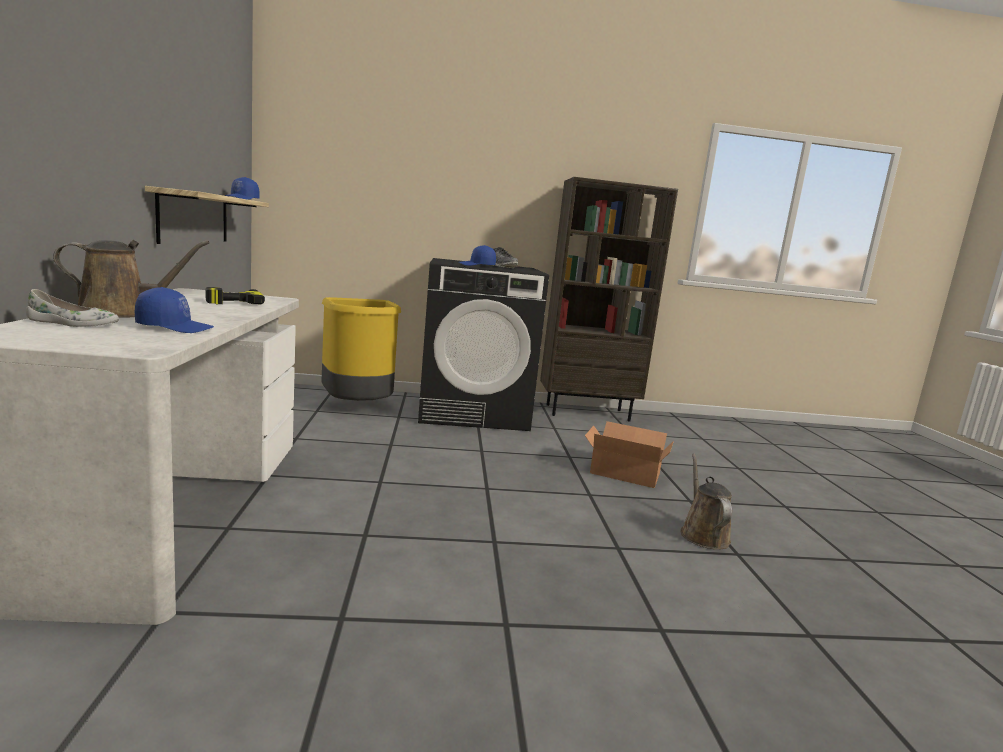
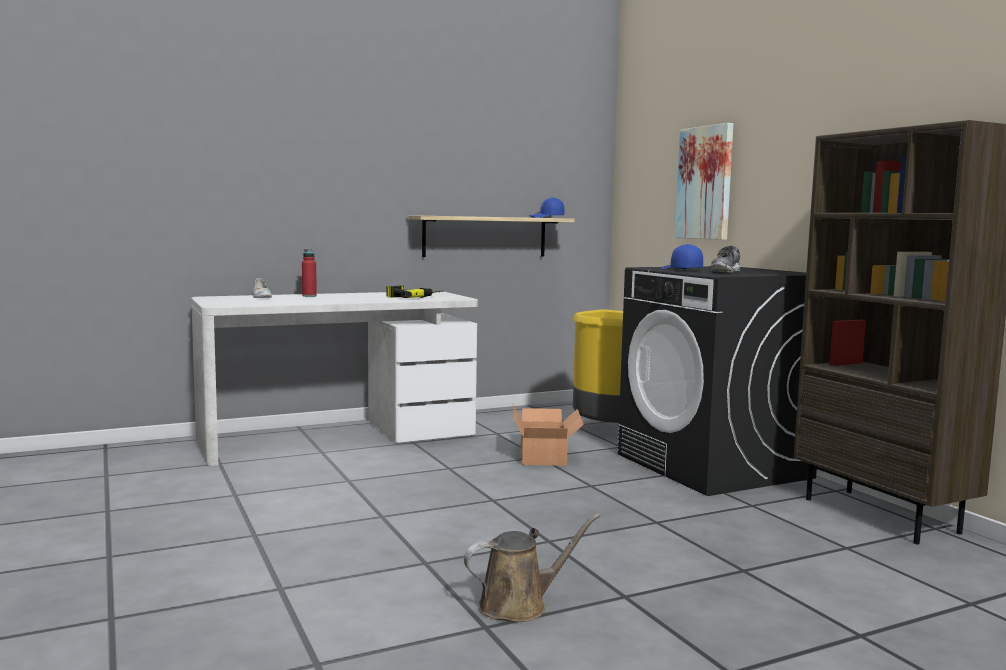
camera: 70 degrees right, 5 degrees down
(122, 313) = (309, 296): brown watering can -> red bottle
(175, 327) = (285, 301): blue cap -> none
(398, 185) = (705, 183): none -> picture
(624, 472) = (659, 553): cardboard box -> cardboard box (545, 455)

